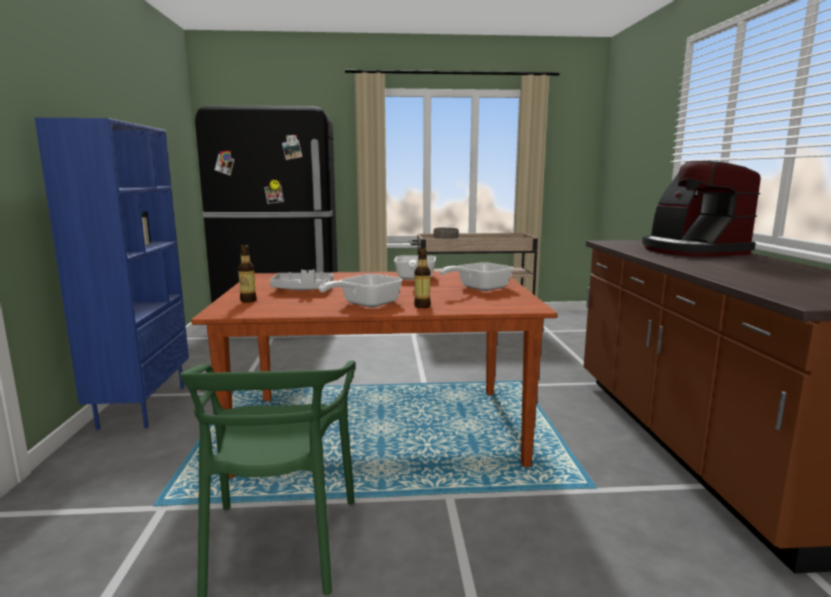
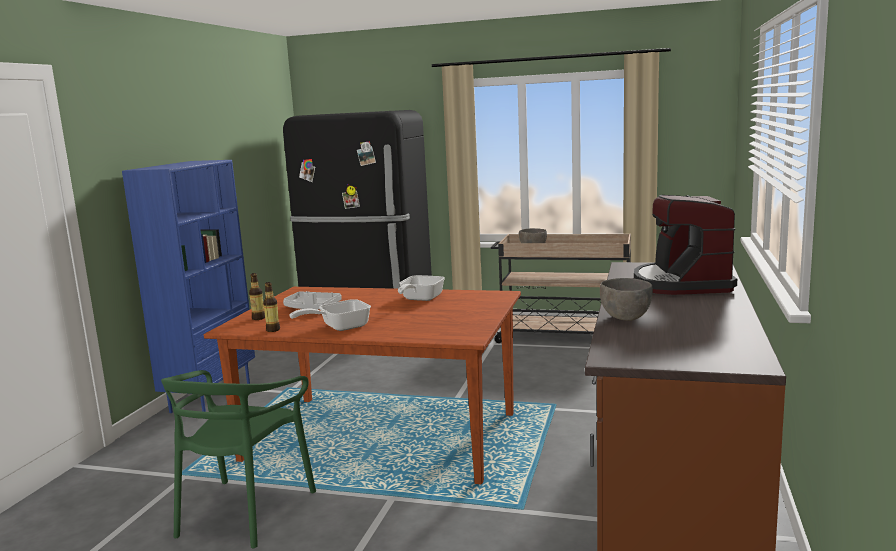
camera: 20 degrees right, 0 degrees up
(422, 306) = (381, 332): bottle -> bottle (273, 330)
(478, 288) = (459, 314): frying pan -> none
(717, 272) = (625, 317): none -> grey bowl

